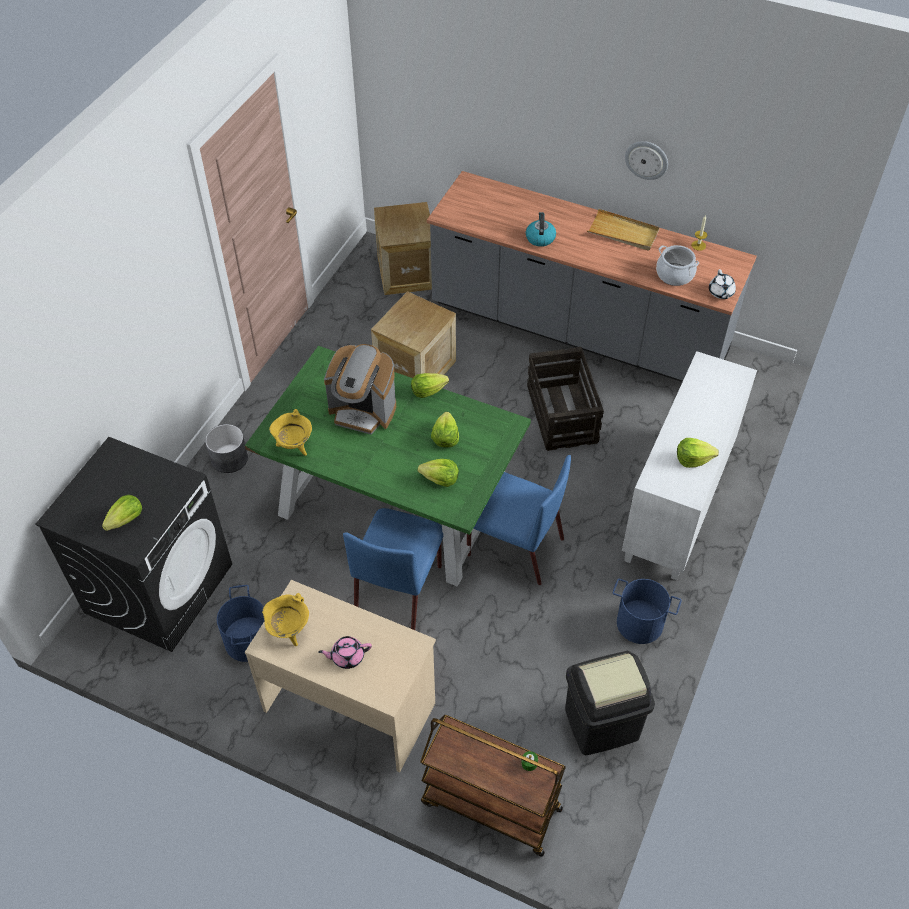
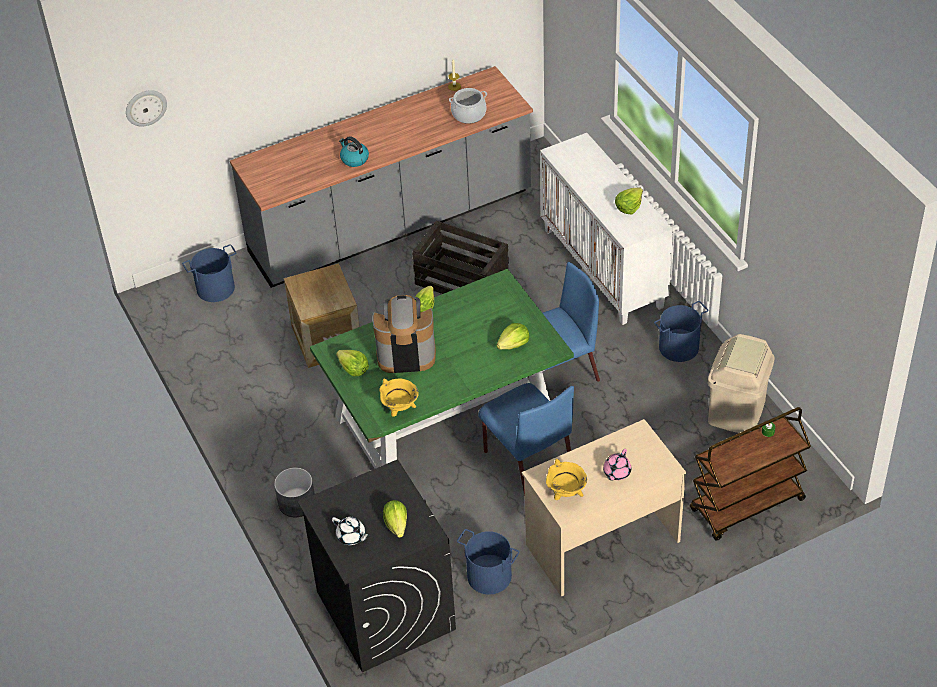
camera: 50 degrees left, 5 degrees down
(363, 411) = (405, 354): coffee machine -> coffee machine turned 150 degrees counterclockwise
(406, 272) = (215, 288): crate -> blue bucket
(445, 437) = (478, 322): lettuce -> lettuce (353, 369)
(601, 724) = (737, 413): black trash can -> beige trash can
(623, 232) = (398, 115): beige tray -> none
(646, 159) = (387, 46): wall clock -> wall clock (145, 107)
(721, 293) = (510, 103): white teapot -> white teapot (351, 536)

